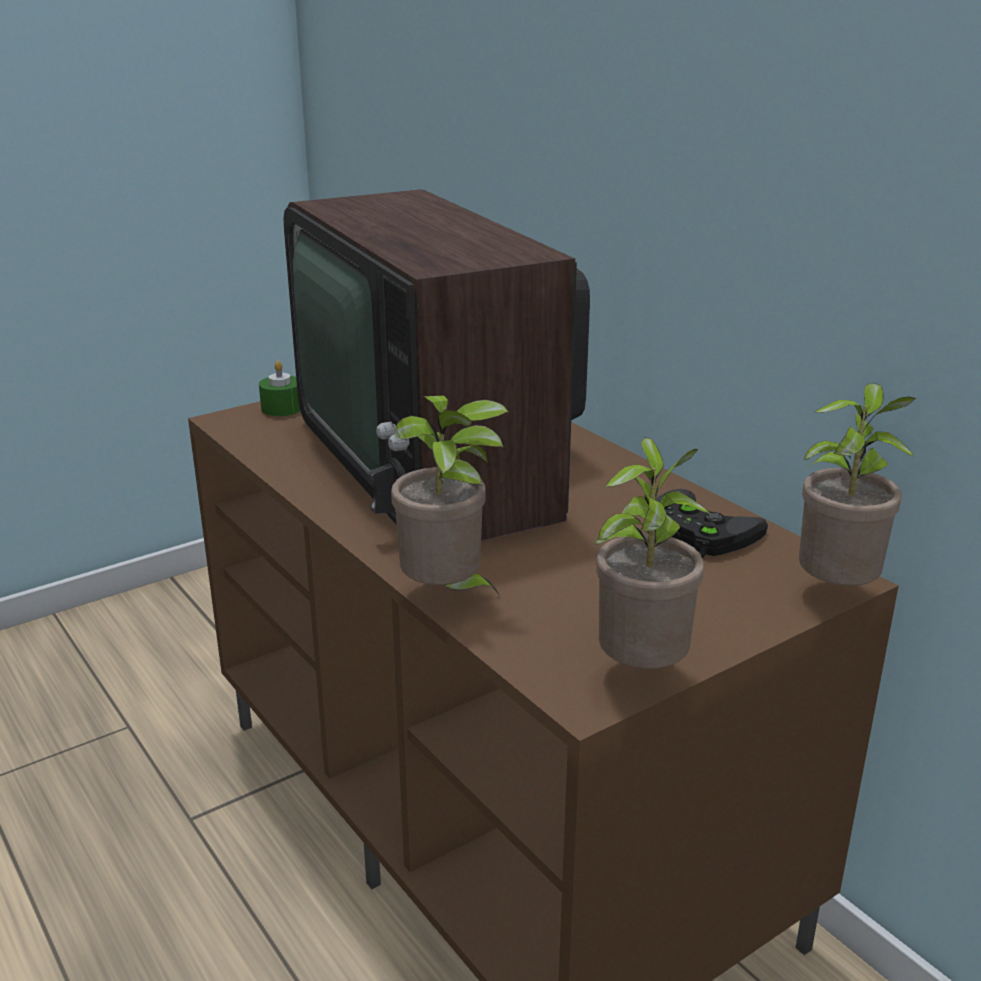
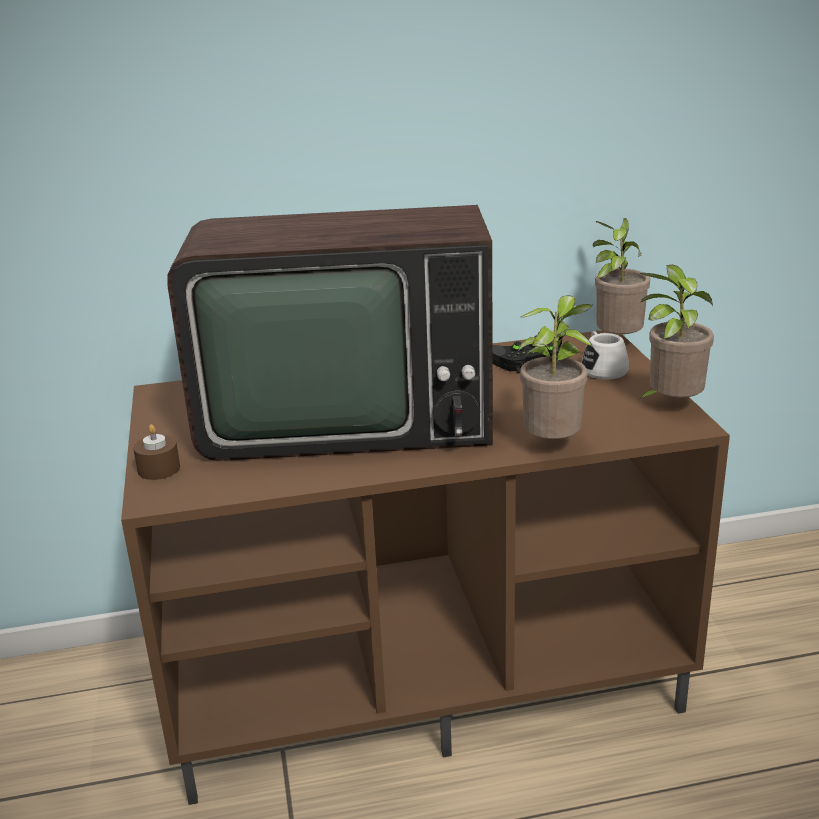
camera: 65 degrees left, 0 degrees up
(282, 408) = (159, 469): green candle -> brown candle
(723, 594) = (602, 369): none -> white mug

